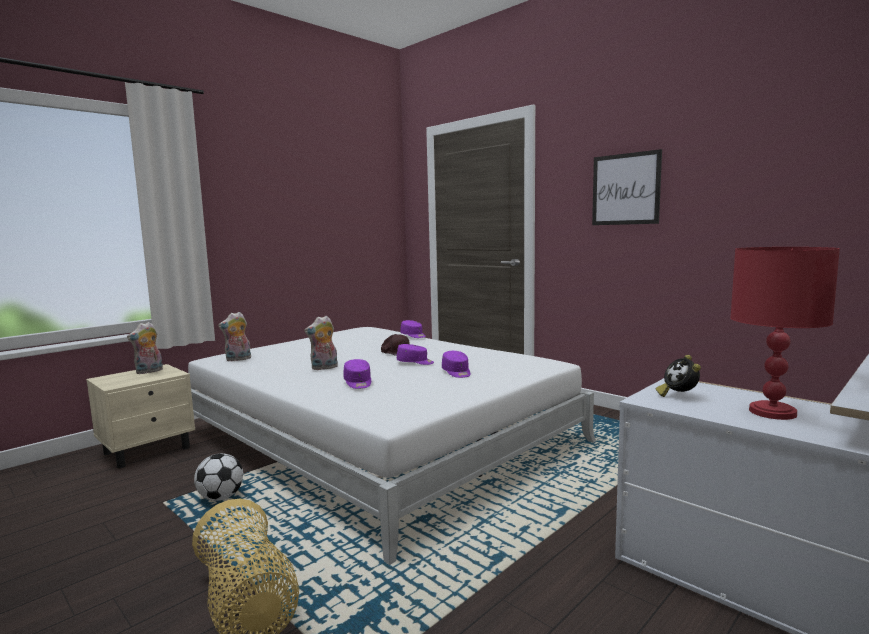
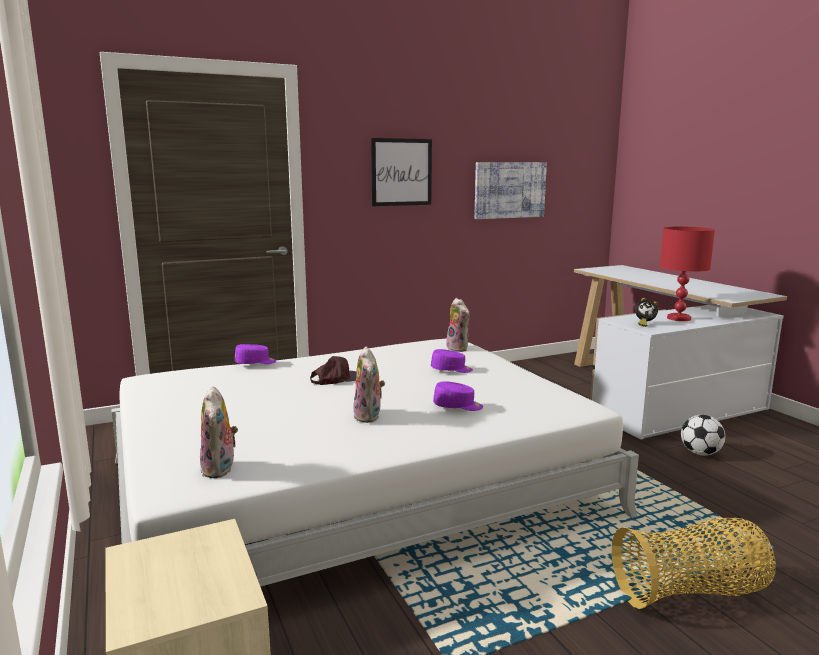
camera: 70 degrees left, 5 degrees up
(149, 371) = (158, 563): plush toy -> plush toy (459, 348)
(221, 498) = (461, 612): football -> football (700, 453)
(415, 362) = (398, 377): purple cap -> none
(785, 203) = (509, 190): none -> picture

